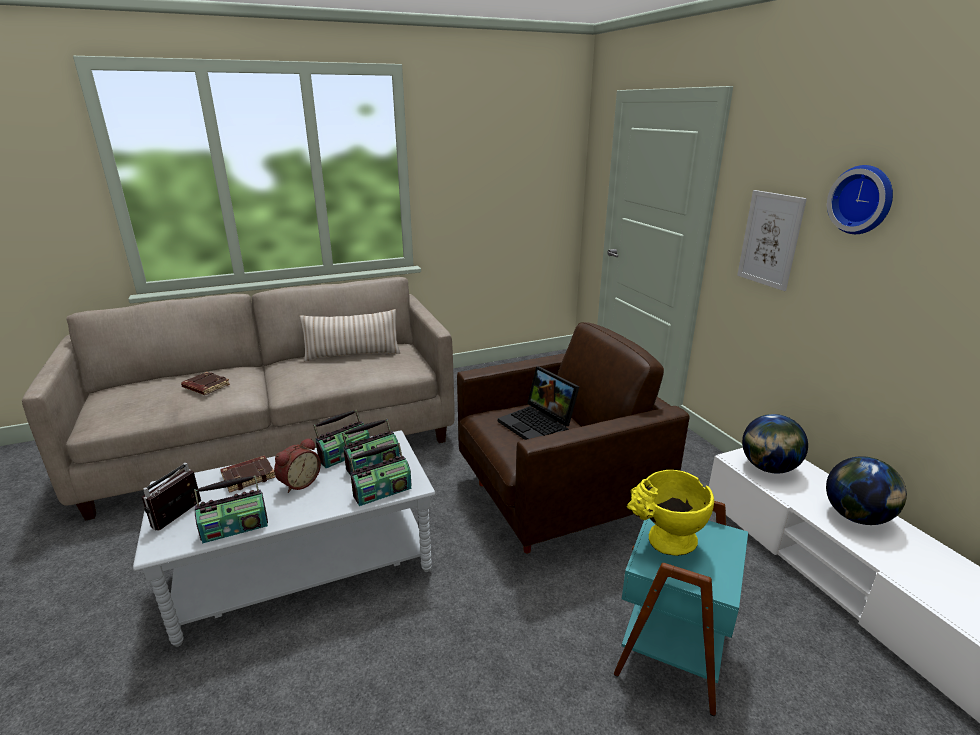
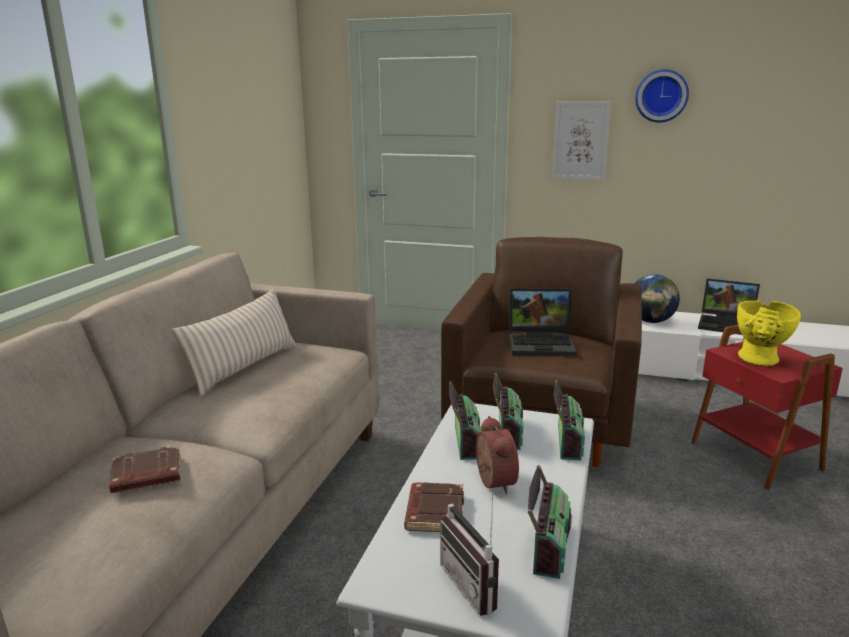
camera: 50 degrees left, 5 degrees down
(670, 647) = (753, 456): turquoise side table -> red side table
(856, 517) = (727, 324): globe -> laptop

